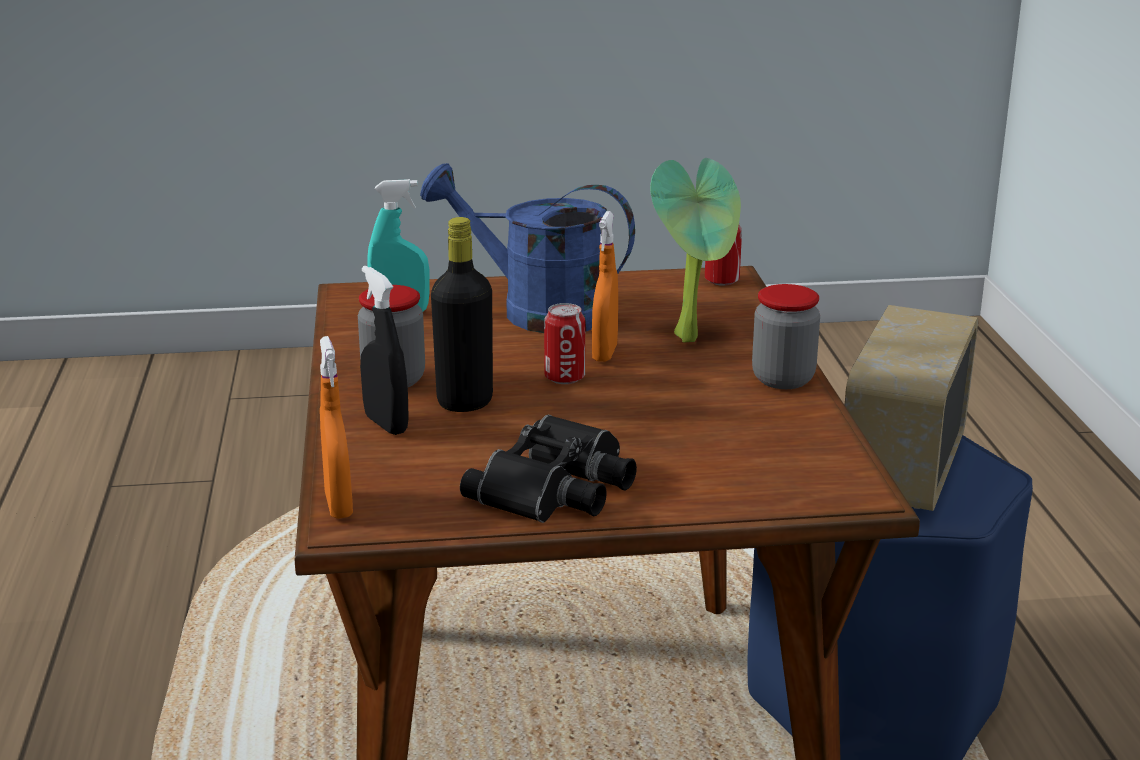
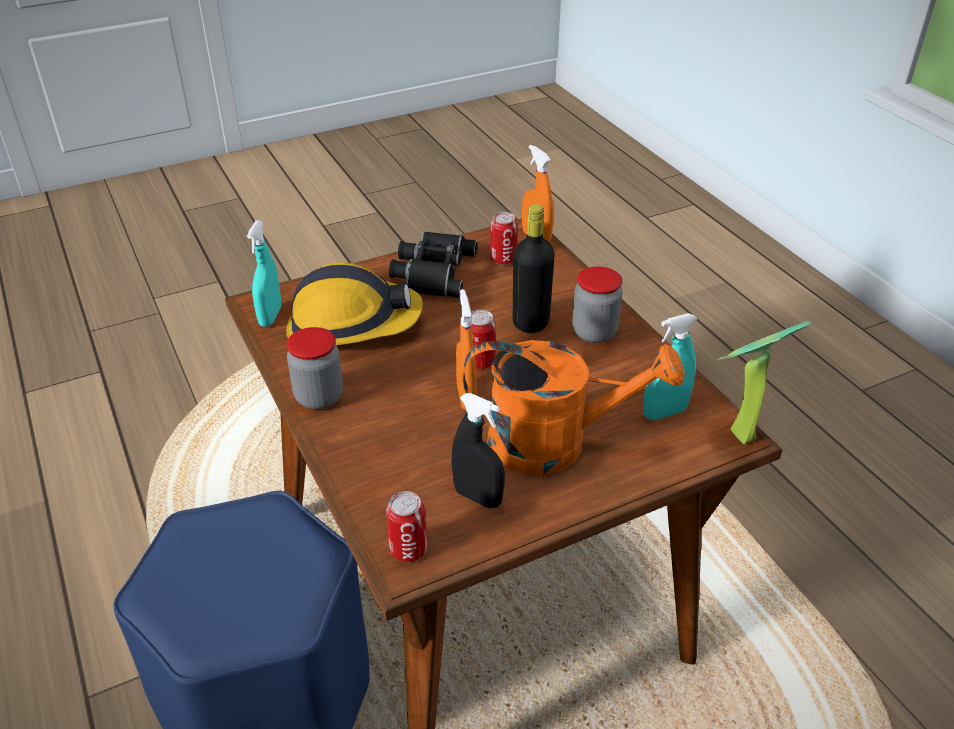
camera: 160 degrees right, 15 degrees up
(386, 424) = (562, 294): black spray bottle -> black spray bottle (478, 497)
(427, 483) = (503, 259): none -> can
(536, 311) = (555, 443): blue watering can -> orange watering can
(693, 338) = (404, 436): potted plant -> potted plant (736, 435)
(717, 440) = (352, 324): none -> hard hat
(841, 470) = (270, 317): none -> turquoise spray bottle
(900, 470) = (232, 570): radio -> none

